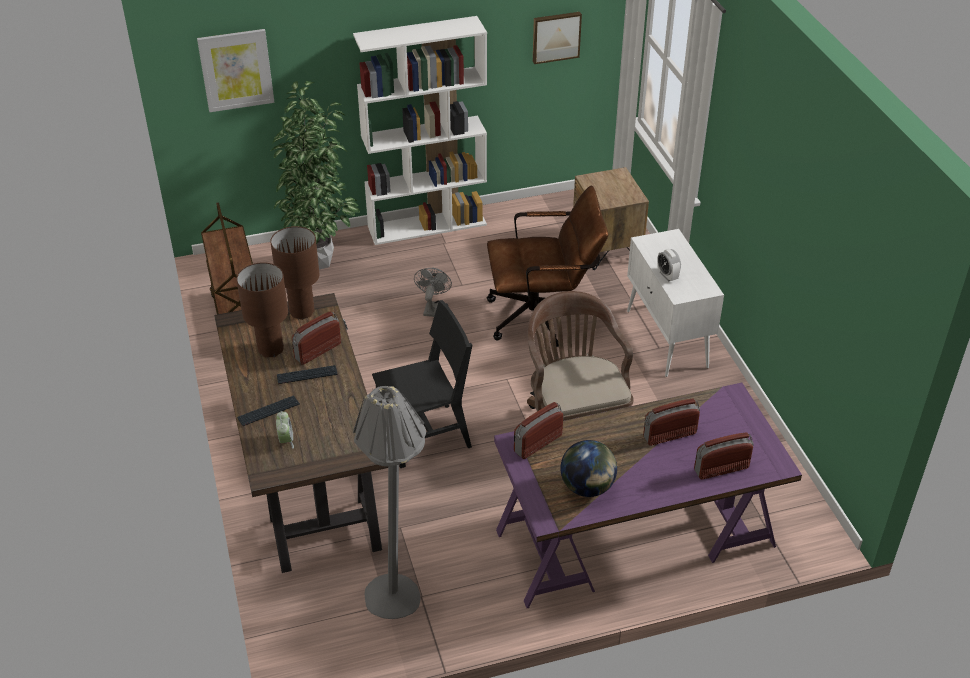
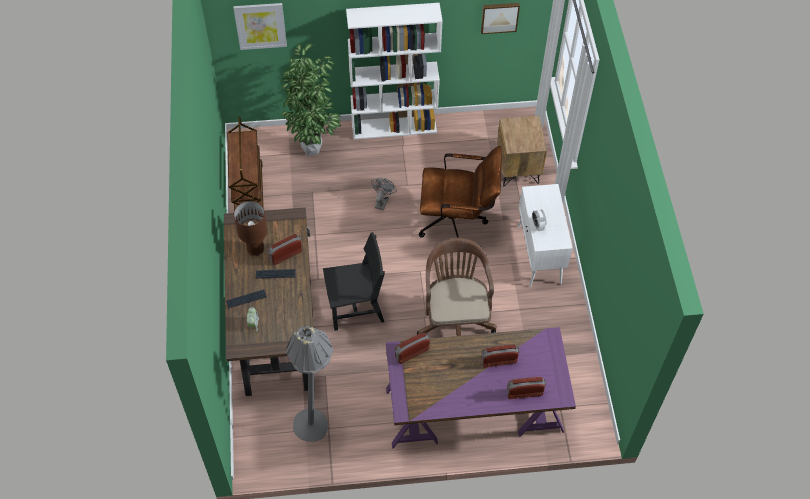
camera: 10 degrees right, 15 degrees up
(302, 311) = (281, 220): brown table lamp -> none
(587, 487) = (435, 392): globe -> none

